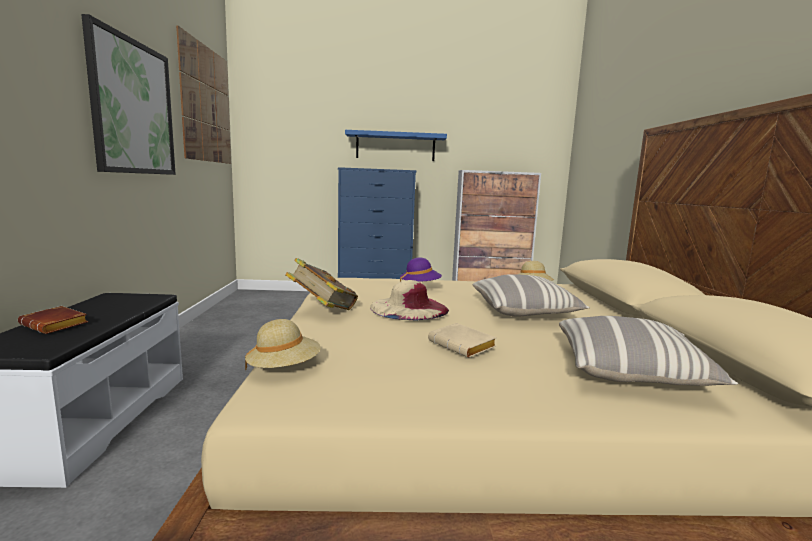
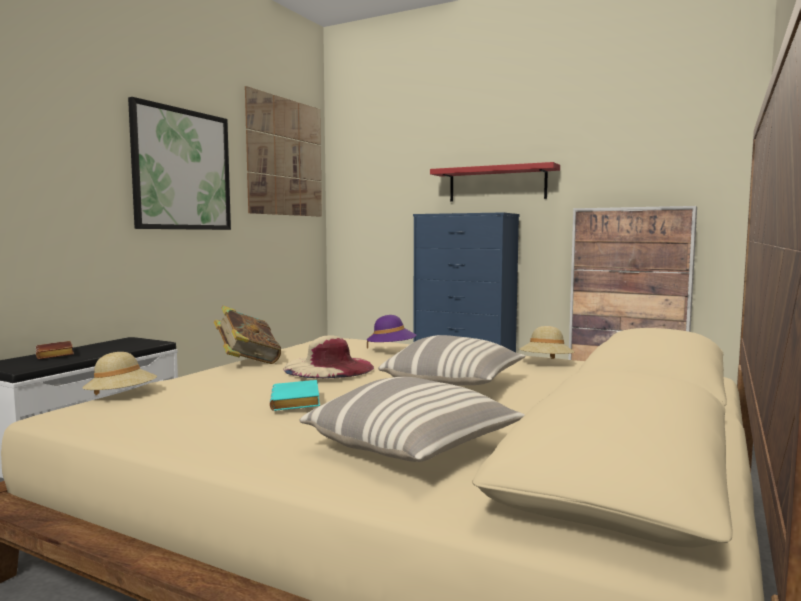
camera: 30 degrees right, 5 degrees down
(395, 146) = (497, 184): blue shelf -> red shelf
(464, 345) = (297, 402): beige book -> turquoise book

